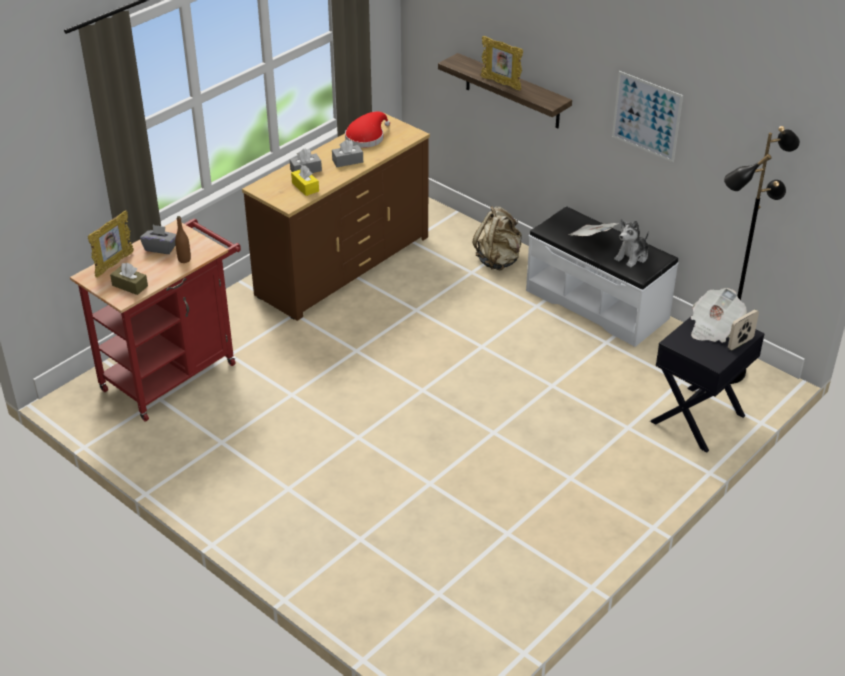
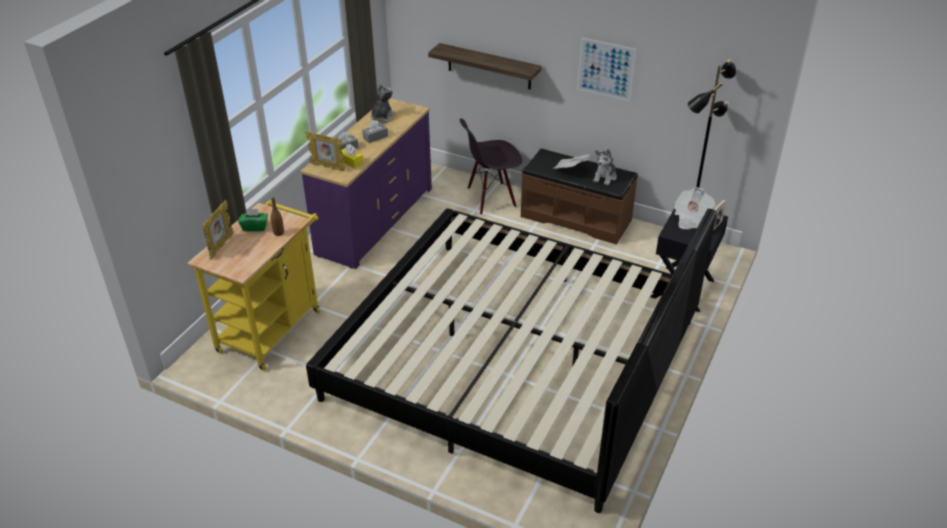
camera: 15 degrees left, 0 degrees up
(130, 286) = (242, 261): brown tissue box -> none
(160, 248) = (255, 227): grey tissue box -> green tissue box
(175, 372) = (273, 327): red cart -> yellow cart
(343, 265) = (375, 221): brown dresser -> purple dresser
(366, 137) = (382, 117): red hat -> plush toy
(442, 466) = (513, 360): none -> bed
(498, 260) = (491, 198): beige backpack -> black chair
(501, 83) = (483, 61): picture frame -> picture frame (328, 167)
(597, 304) = (576, 218): white bench -> brown bench

